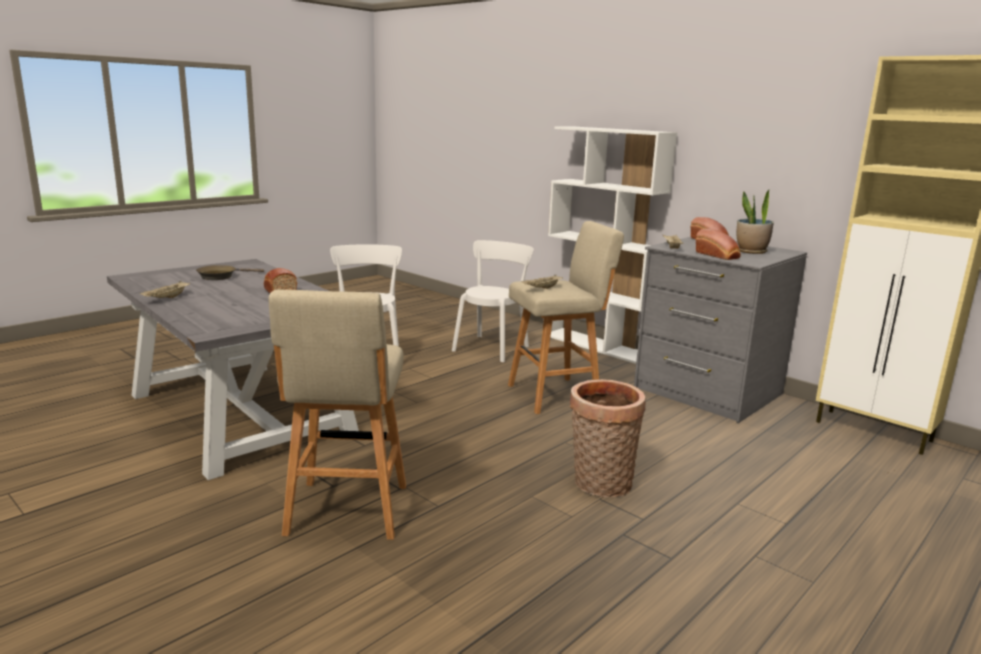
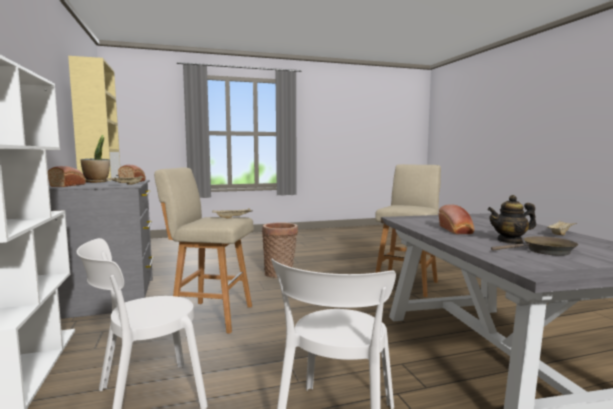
camera: 150 degrees left, 10 degrees down
(236, 284) = (510, 241): none -> teapot

